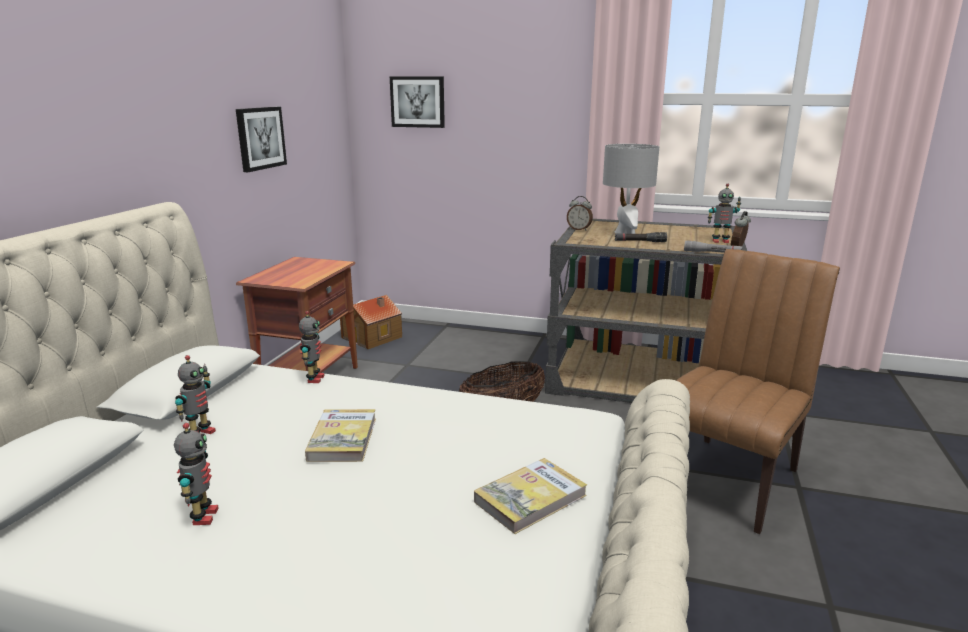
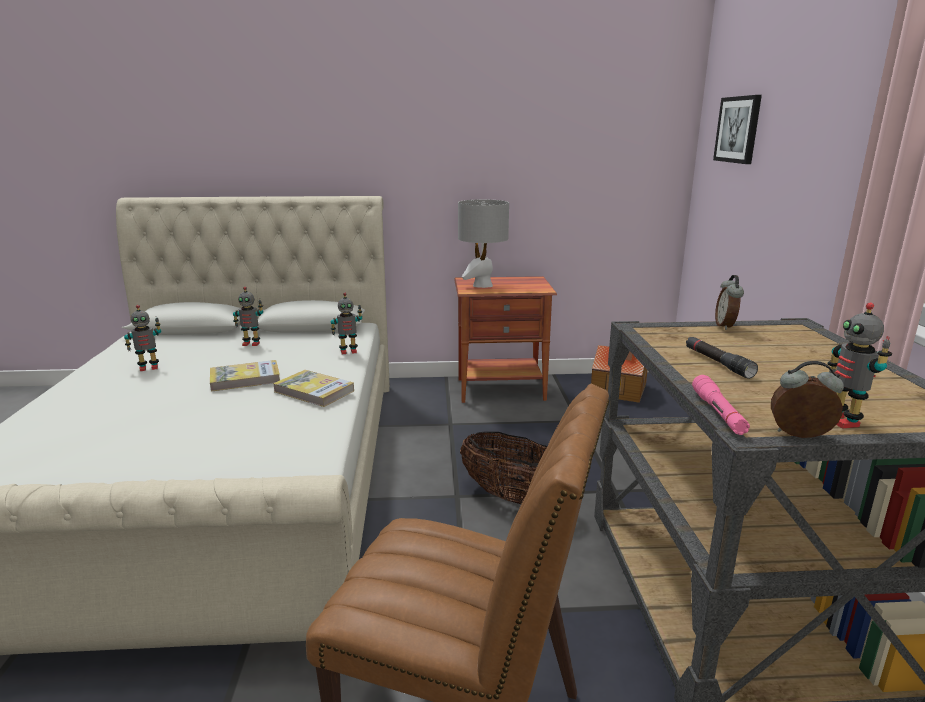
camera: 70 degrees right, 0 degrees up
(260, 138) = (520, 158): picture -> none
(530, 498) = (146, 460): book -> book (314, 391)
(625, 233) = (762, 351): grey table lamp -> grey table lamp (482, 285)
(712, 253) = (718, 413): grey flashlight -> pink flashlight

